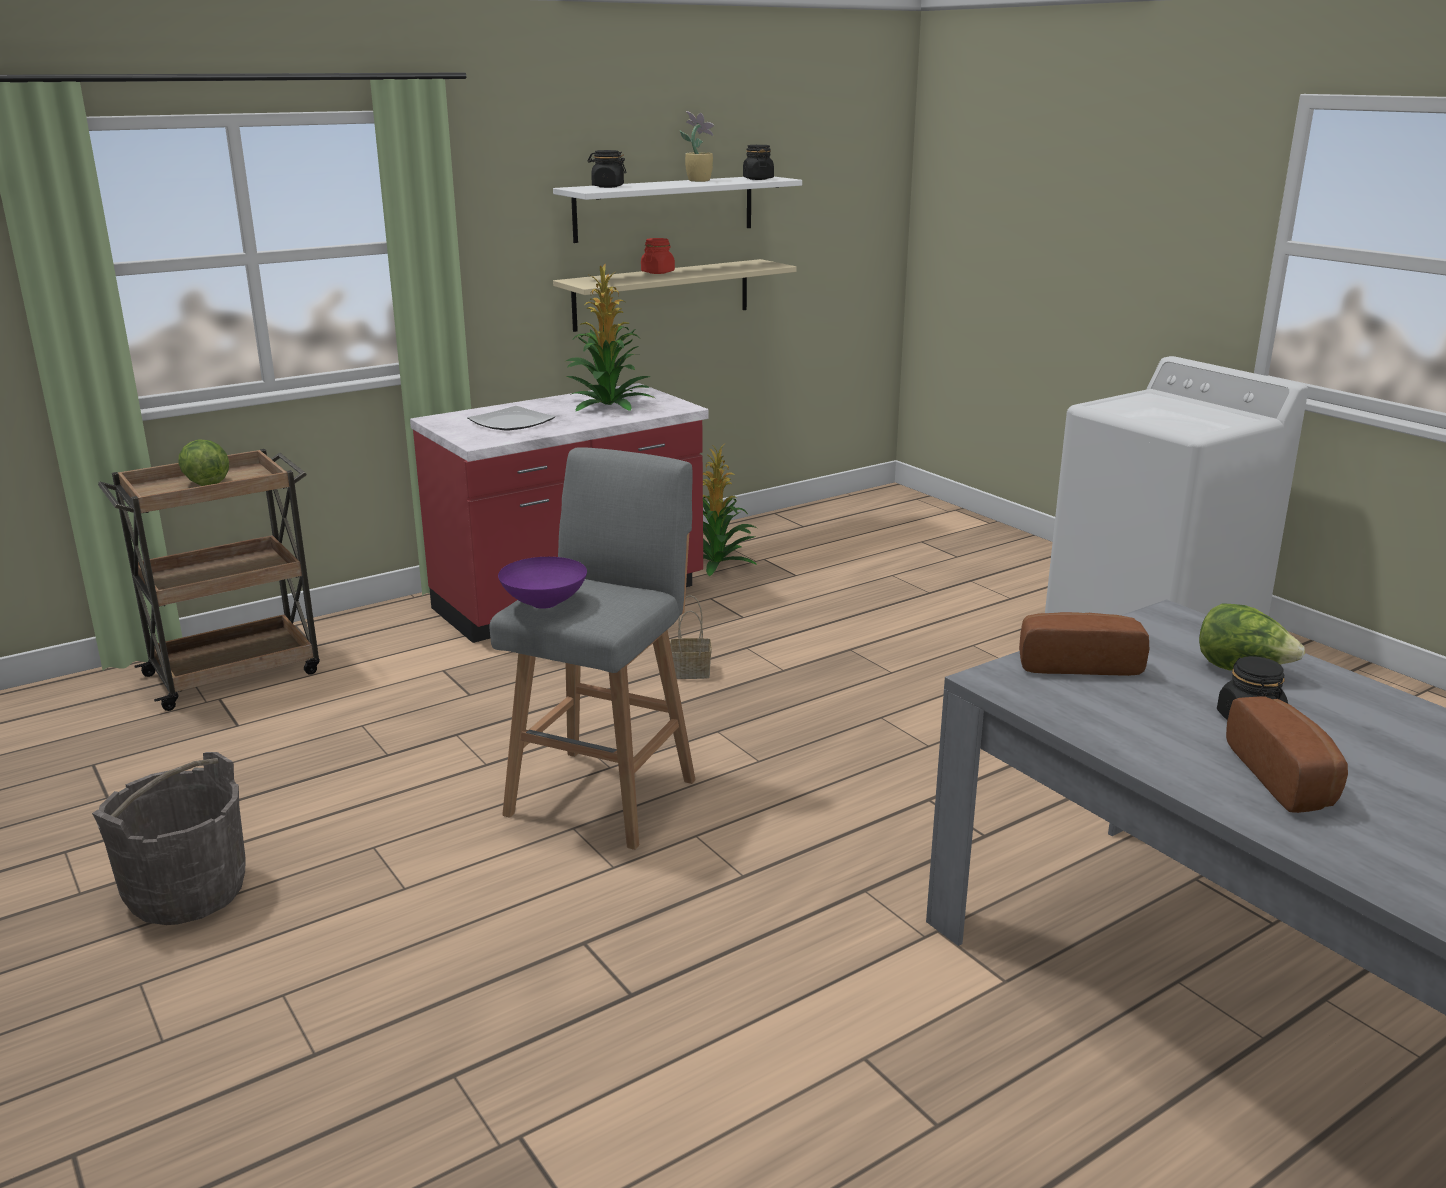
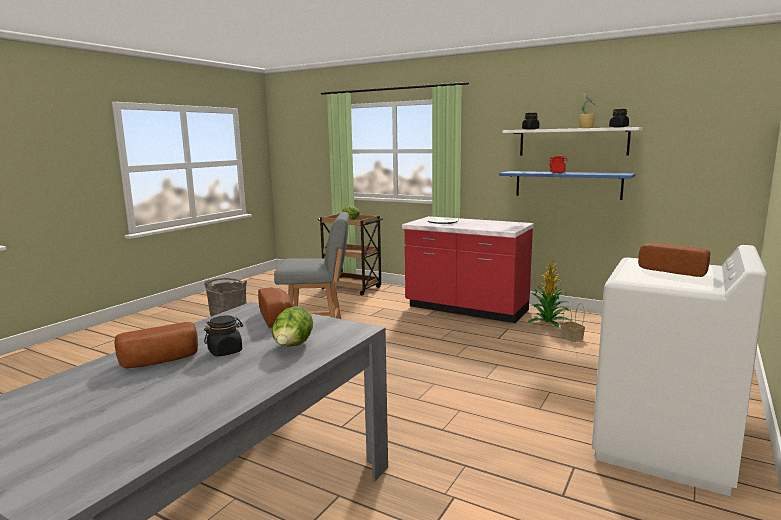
camera: 65 degrees right, 10 degrees down
(544, 603) = (294, 259): purple bowl -> none
(609, 405) = (490, 225): potted plant -> none
(662, 294) = (567, 184): beige shelf -> blue shelf
(692, 671) = (431, 340): basket -> basket (572, 338)
(1165, 407) = (674, 270): none -> bread

